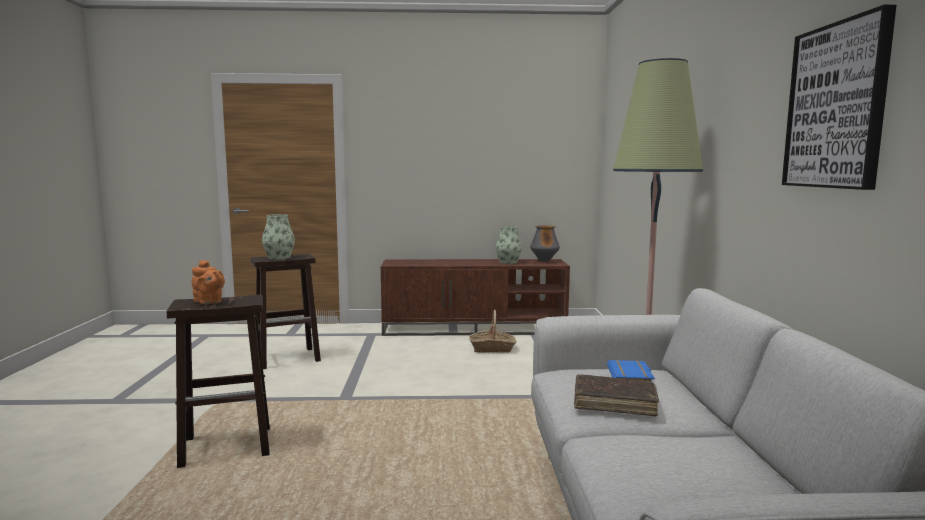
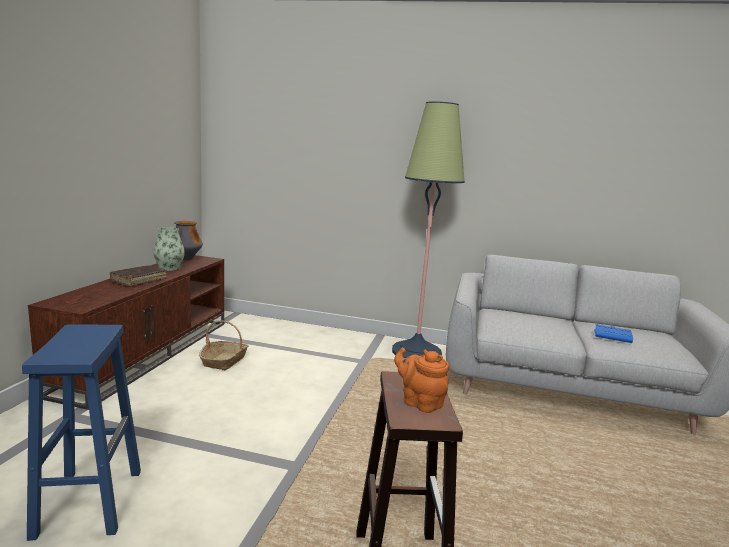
camera: 75 degrees left, 5 degrees up
(209, 302) = (419, 402): orange teapot -> orange teapot turned 105 degrees counterclockwise
(279, 257) = (77, 345): vase -> none
(288, 358) = (89, 501): brown stool -> blue stool
(614, 403) = (553, 329): brown book -> brown book (139, 280)
(632, 378) = (511, 317): blue book -> blue book (613, 336)
(836, 106) = (575, 157): picture -> none

